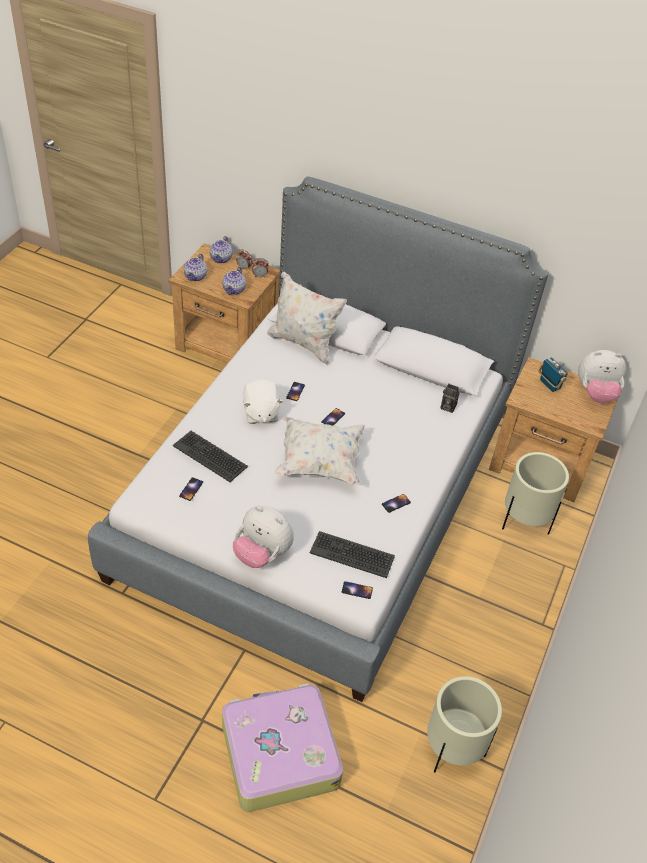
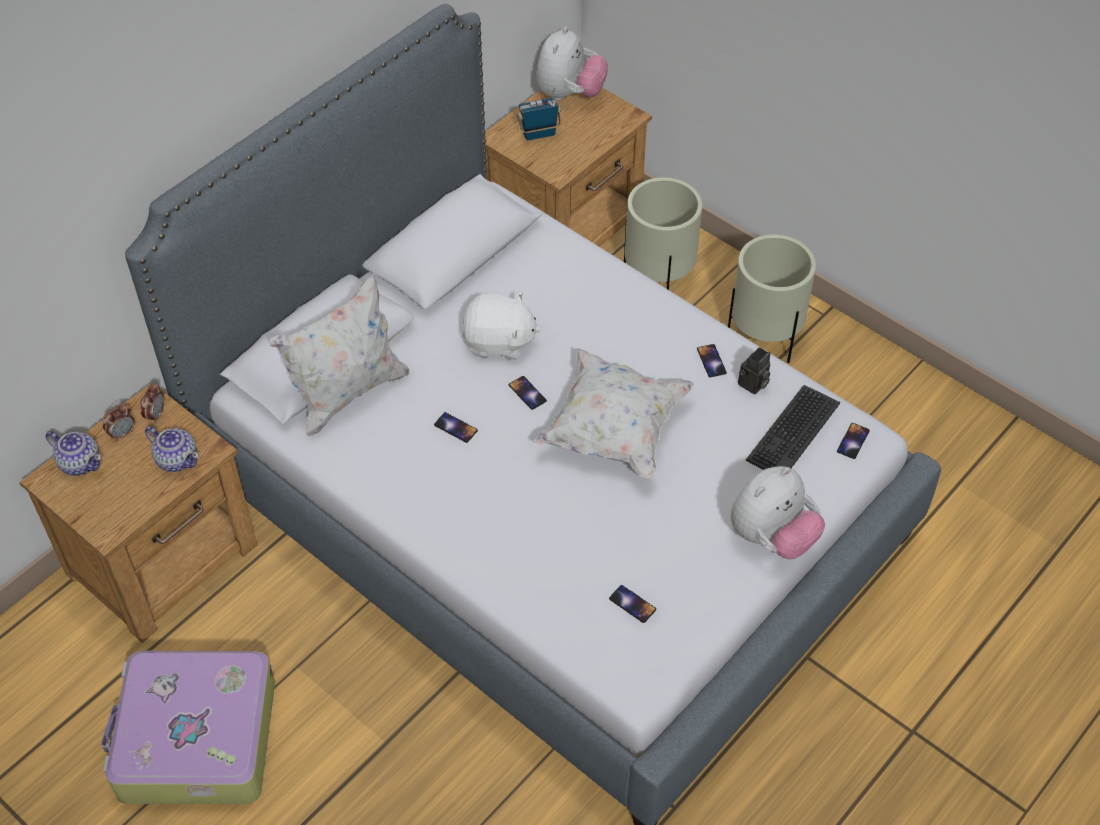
camera: 70 degrees left, 5 degrees up
(196, 276) = (114, 510): teapot -> none
(210, 456) = (569, 566): keyboard -> none
(260, 413) = (489, 483): white plush toy -> white plush toy (499, 342)
(279, 753) = (973, 648): suitcase -> suitcase (195, 740)
(447, 407) = (543, 256): camera -> camera (753, 385)
(453, 749) = (986, 458): beige planter -> beige planter (765, 338)

